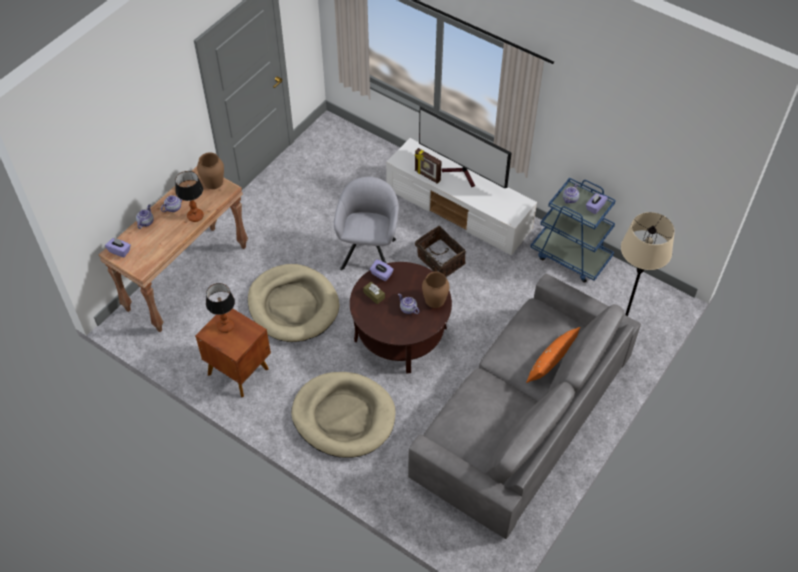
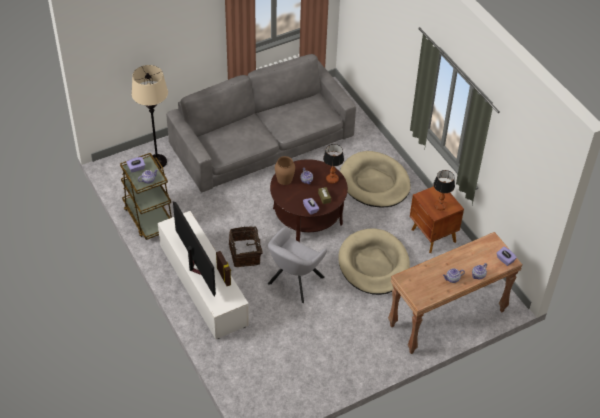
camera: 155 degrees left, 5 degrees down
(195, 216) = (437, 265): table lamp -> table lamp (332, 179)
(213, 182) = (412, 288): brown vase -> none
(550, 362) = (235, 127): orange pillow -> none
(571, 256) = (149, 218): blue cart -> brown cart

